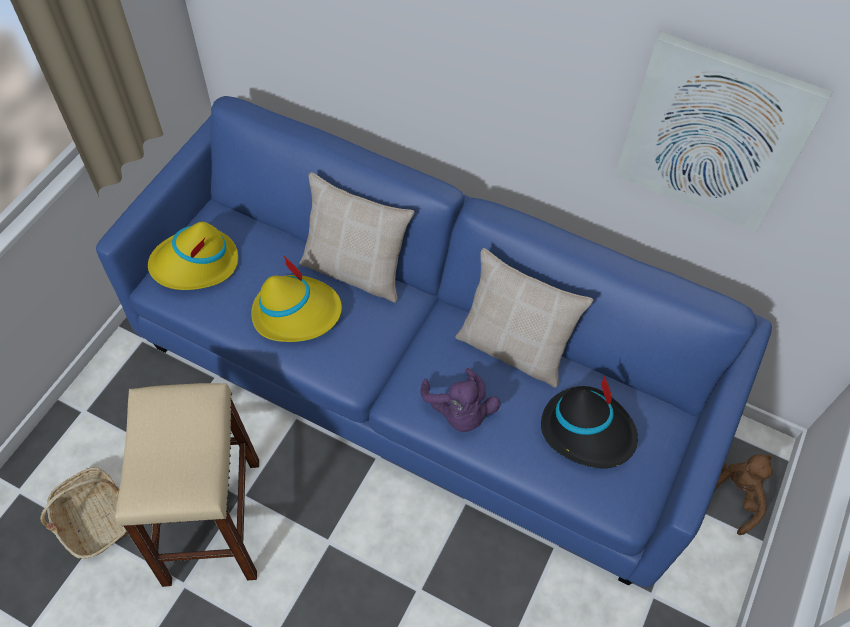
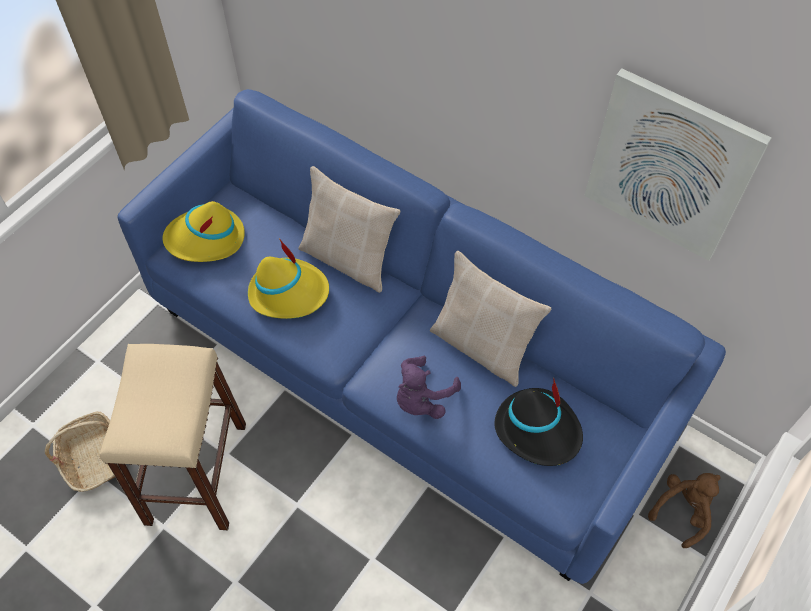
camera: 10 degrees right, 0 degrees up
(459, 412) = (422, 399): purple plush toy -> purple plush toy turned 45 degrees clockwise

